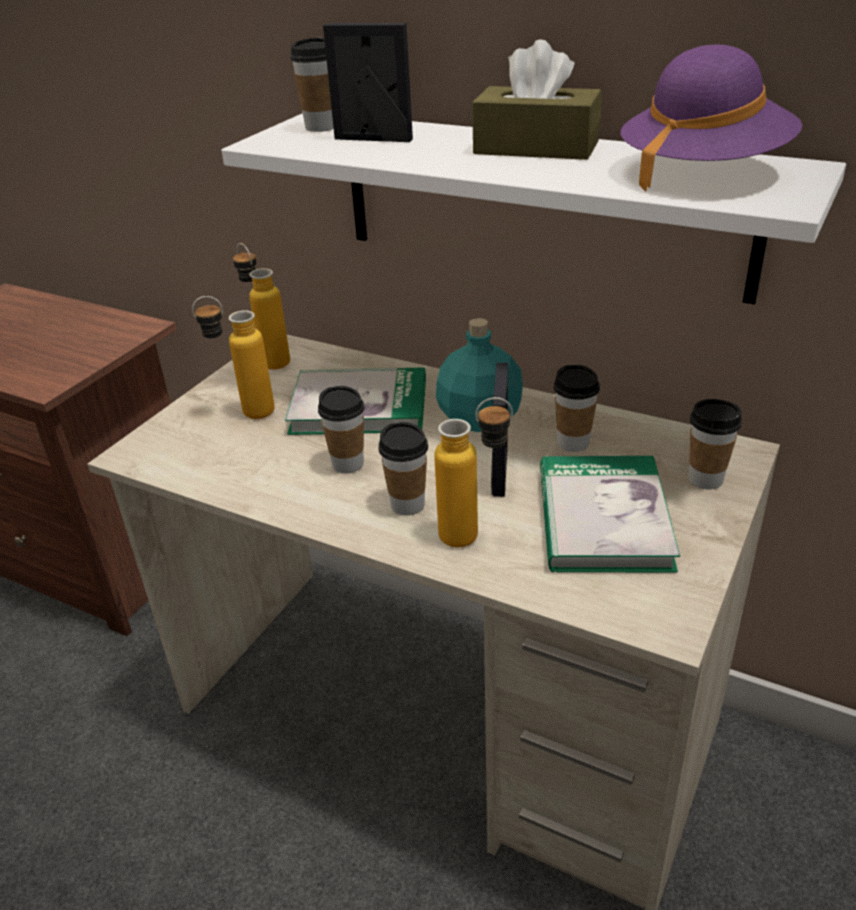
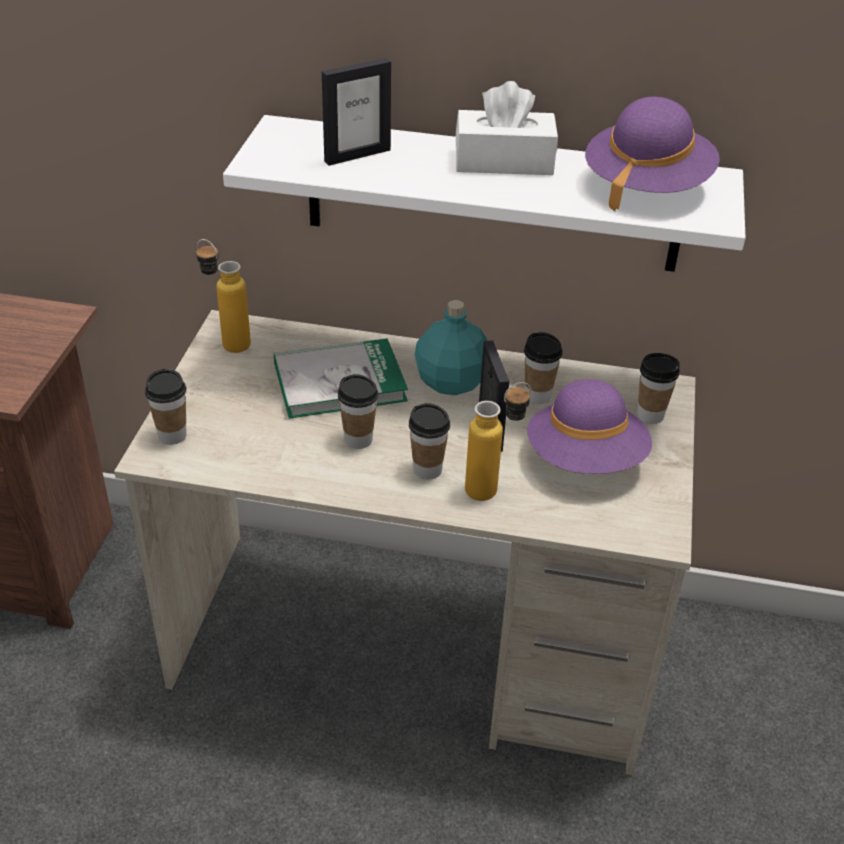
camera: 20 degrees left, 5 degrees up
(245, 413) = (237, 401): bottle -> none
(321, 127) = (297, 140): cup -> cup (172, 435)
(373, 139) = (357, 155): picture frame -> picture frame turned 150 degrees clockwise
(536, 148) = (504, 161): brown tissue box -> white tissue box
(603, 518) = (585, 459): book -> purple hat

